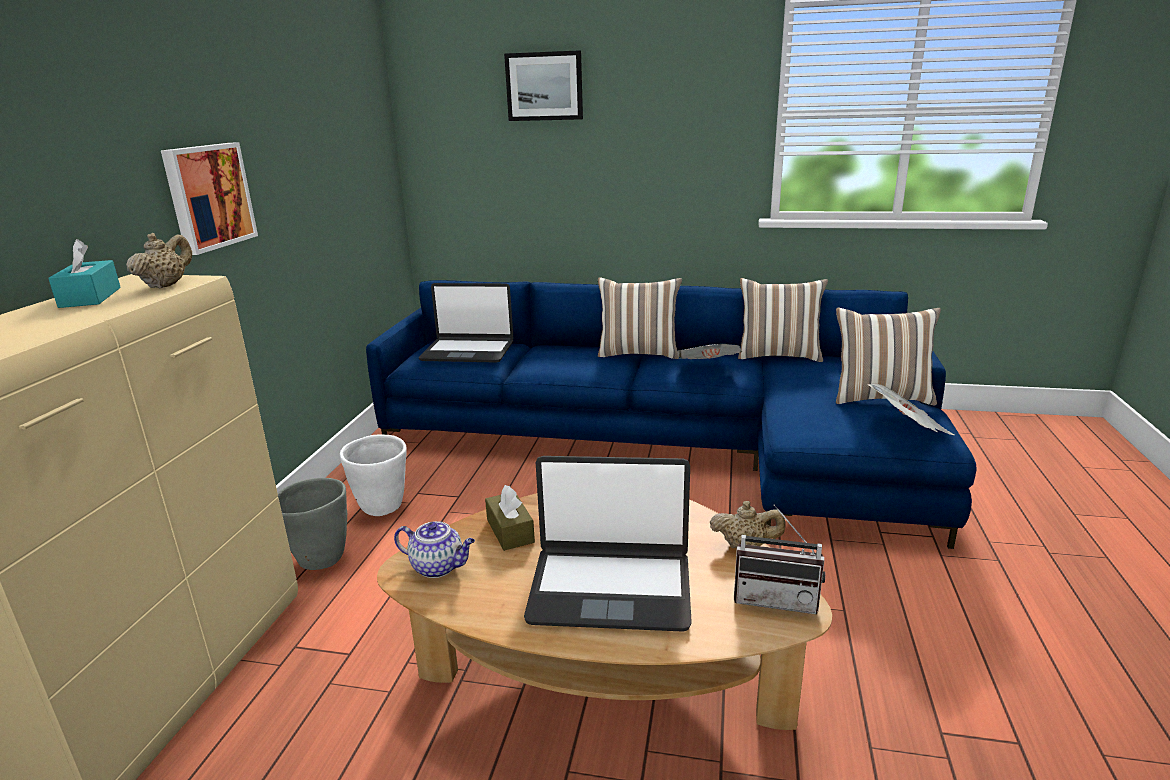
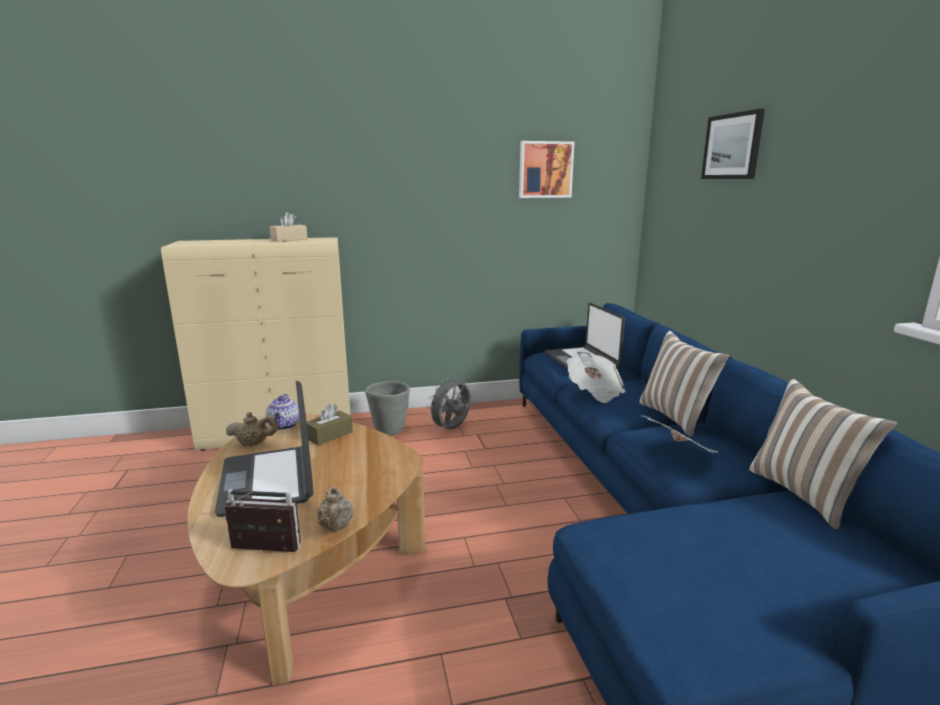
camera: 65 degrees right, 5 degrees down
(90, 297) = (289, 239): turquoise tissue box -> beige tissue box
(166, 285) = (313, 241): beige teapot -> beige teapot (254, 444)
(208, 196) = (412, 208): picture -> picture (545, 169)
(382, 508) = (451, 429): white planter -> grey fan
(776, 598) = (261, 552): radio -> radio turned 105 degrees clockwise
(880, 397) = (764, 588): pillow -> none
(907, 429) = (676, 619): newspaper -> newspaper (594, 391)

